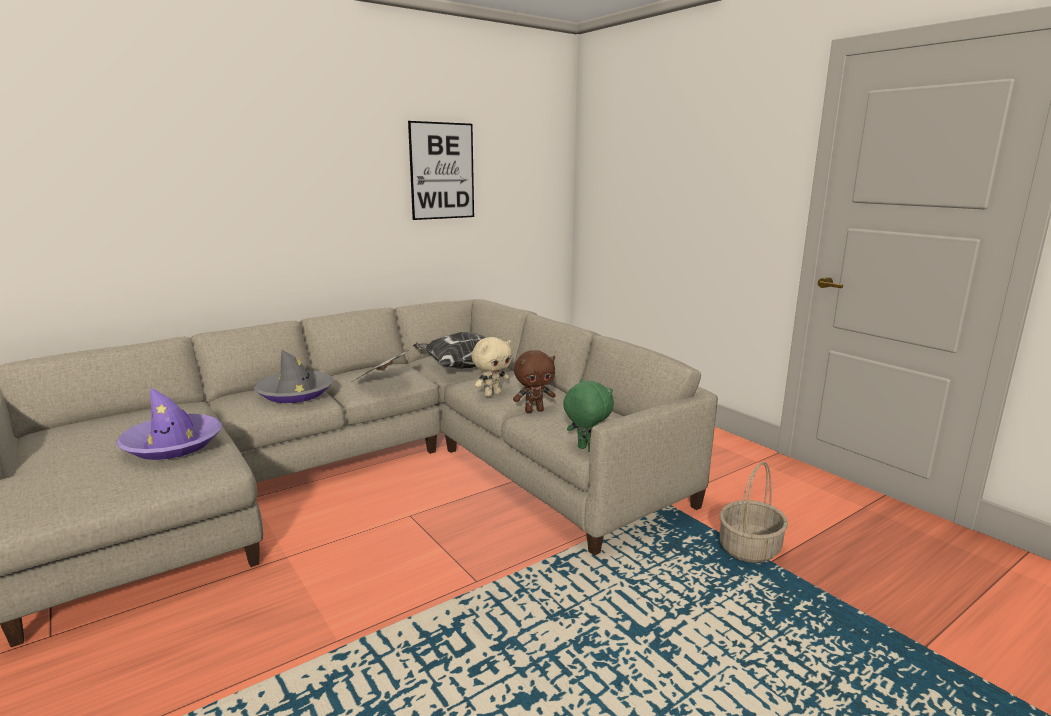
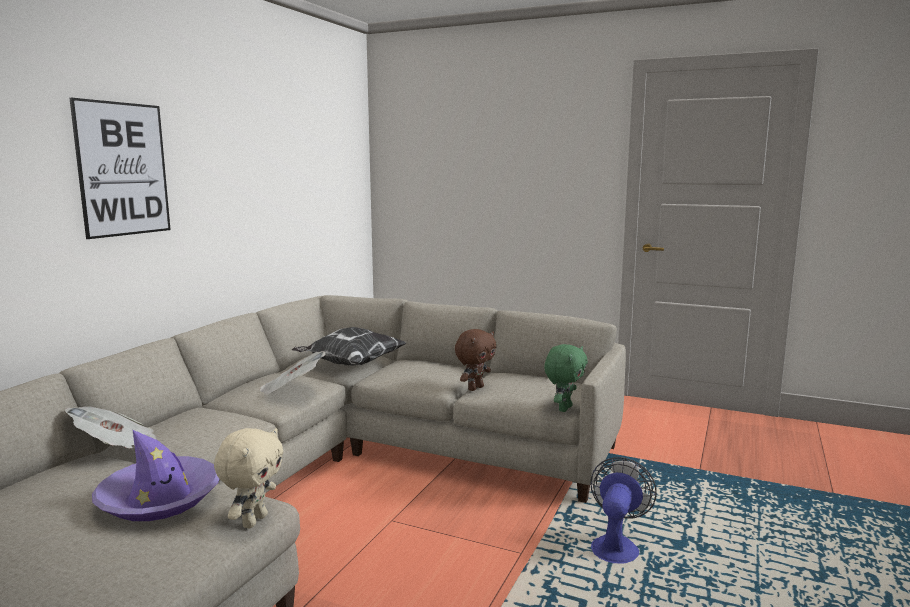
camera: 30 degrees left, 5 degrees down
(211, 402) = (119, 449): none -> newspaper
(295, 393) = (213, 419): grey hat -> none
(442, 171) = (274, 163): picture -> picture (123, 169)
(492, 394) = (418, 382): beige plush toy -> beige plush toy (253, 521)
(572, 607) = (616, 545): none -> fan
(586, 450) = (564, 408): green plush toy -> green plush toy turned 105 degrees clockwise
(749, 549) = (678, 465): basket -> none

